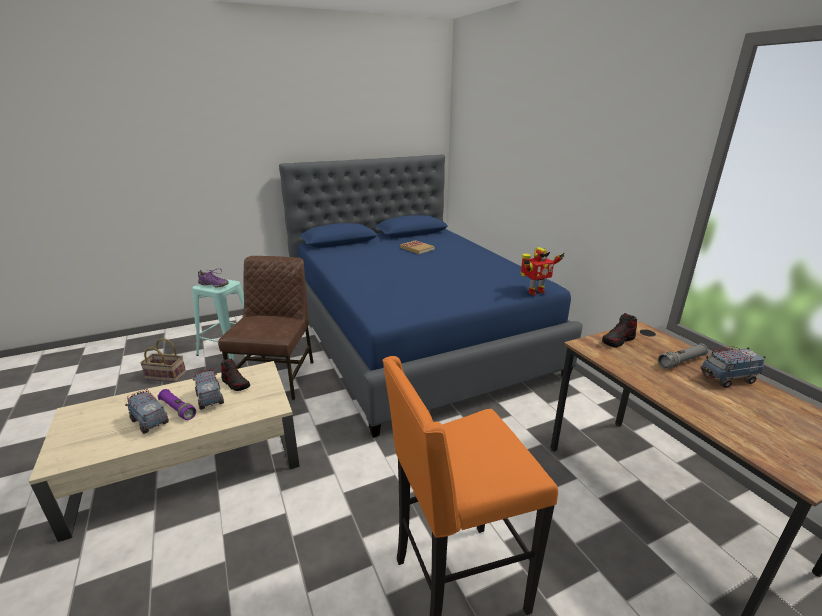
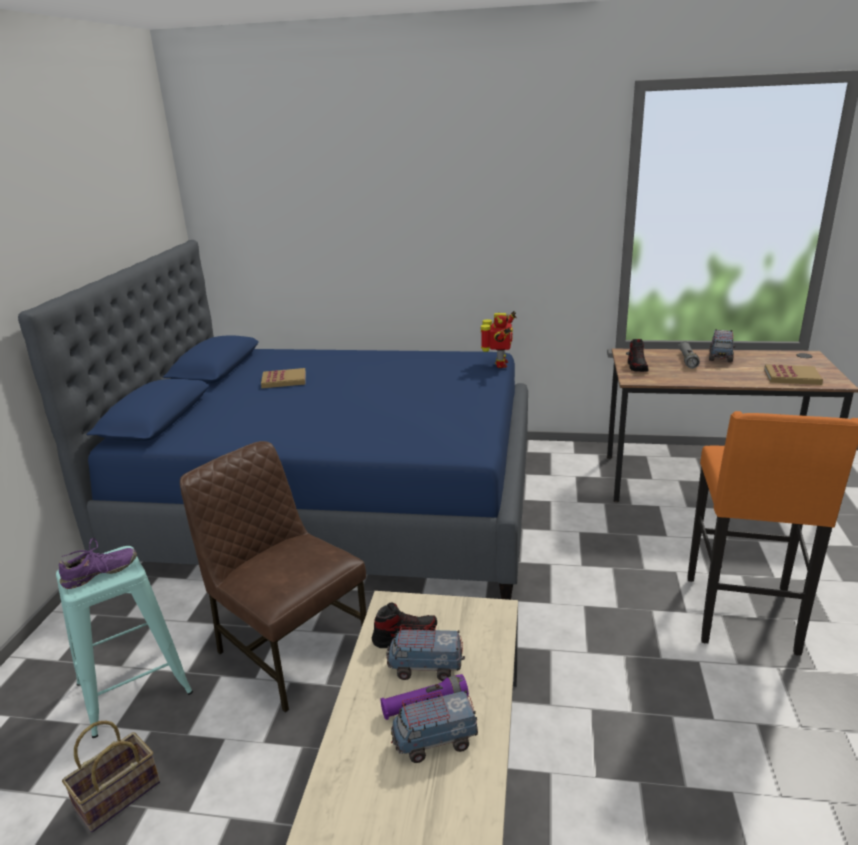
camera: 55 degrees left, 0 degrees up
(755, 437) = (792, 377): none -> book

